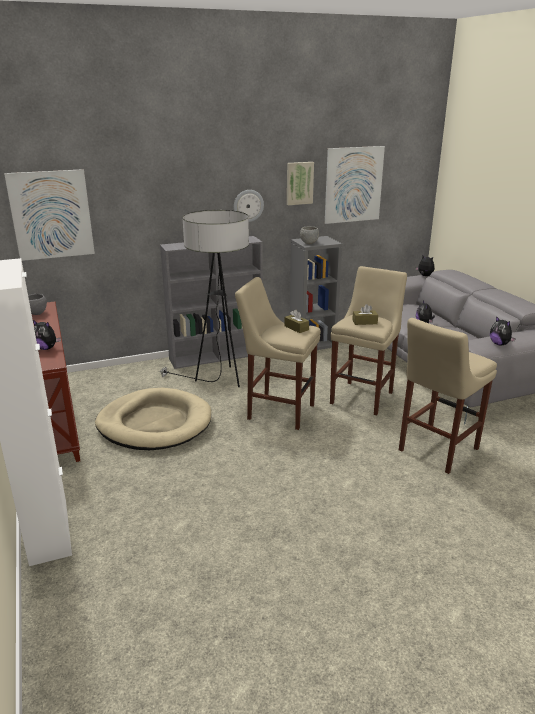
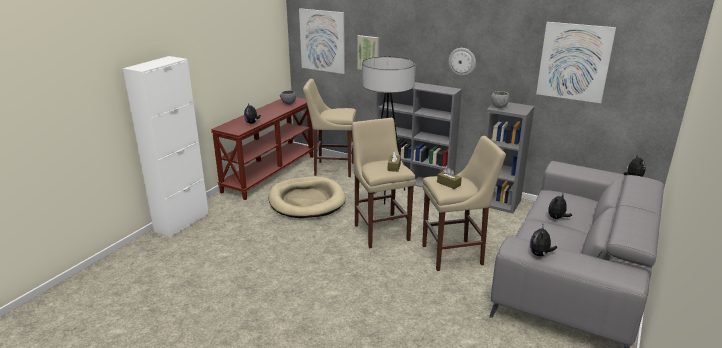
camera: 50 degrees right, 0 degrees up
(299, 183) = (513, 50): picture -> picture (368, 53)
(435, 451) = (425, 316): beige stool -> beige stool (332, 168)

